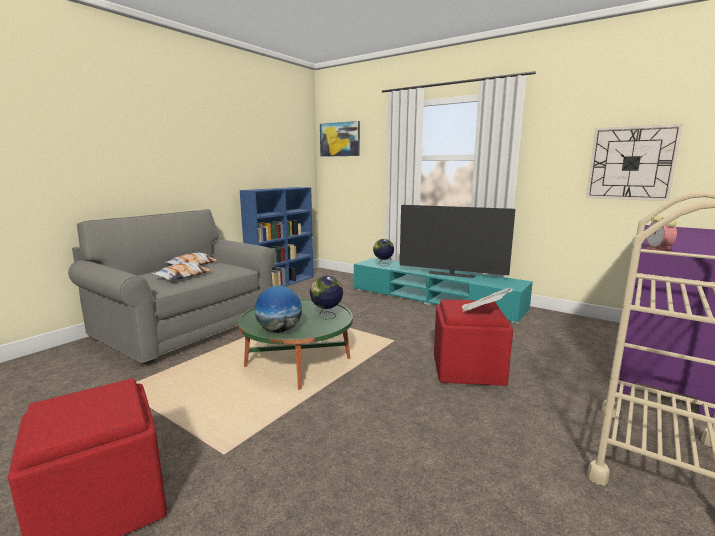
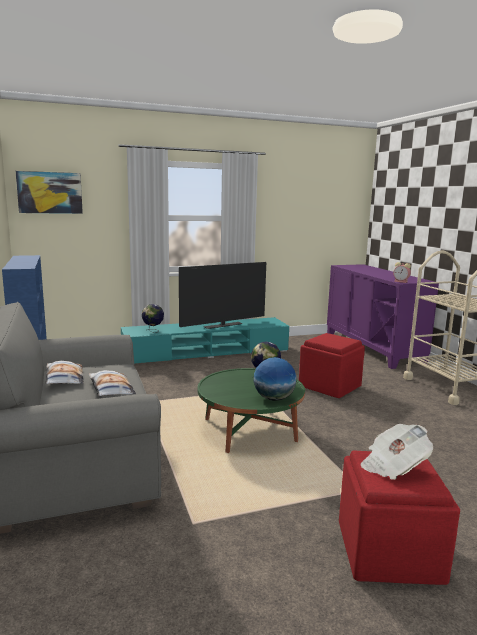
camera: 55 degrees left, 0 degrees up
(483, 312) = (345, 340): newspaper -> newspaper (393, 466)
(631, 163) = (320, 224): wall clock -> none

